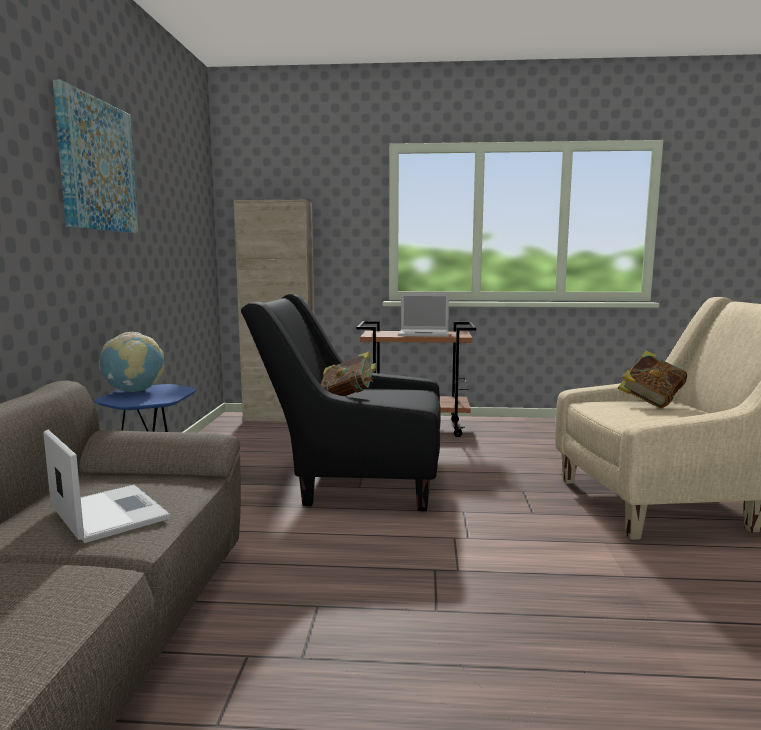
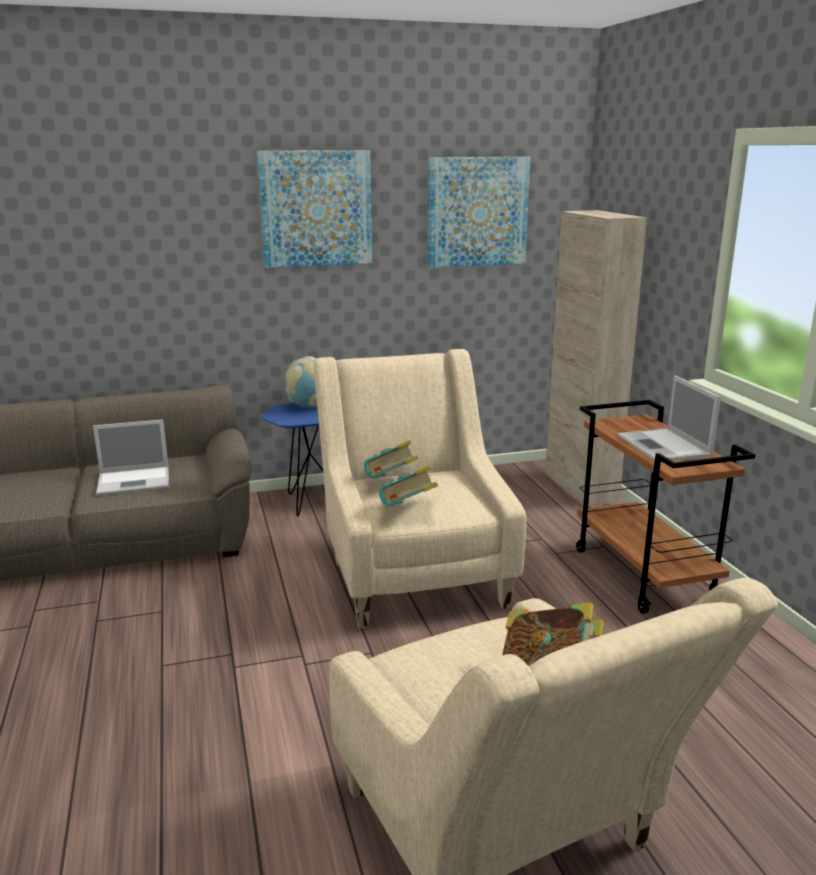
camera: 70 degrees right, 10 degrees up
(108, 513) = (135, 481): laptop -> laptop turned 45 degrees clockwise
(177, 195) = (477, 212): none -> picture
(353, 481) = (413, 573): black armchair -> beige armchair
(409, 401) = (409, 511): none -> book

